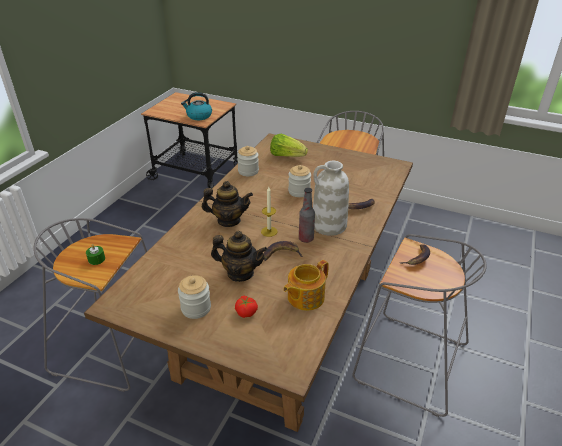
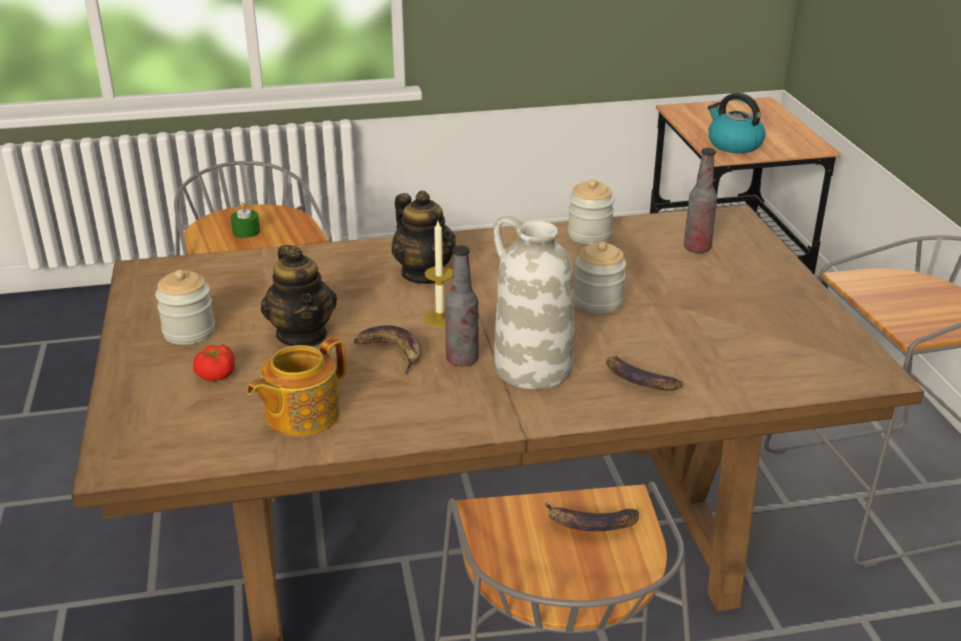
camera: 55 degrees right, 5 degrees down
(286, 156) = (697, 248): lettuce -> bottle
(304, 297) = (300, 415): teapot -> teapot turned 60 degrees counterclockwise

